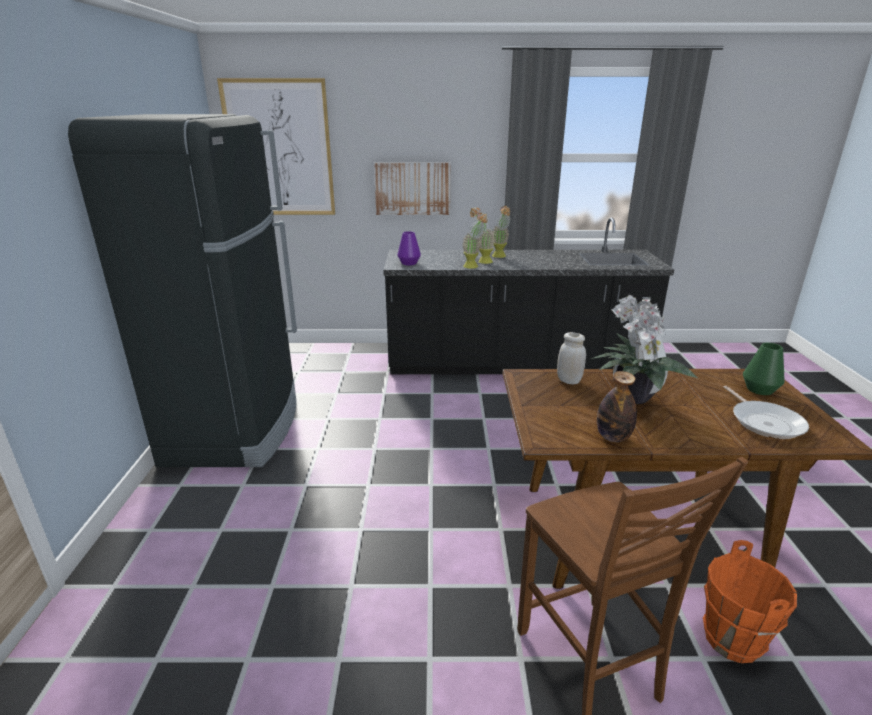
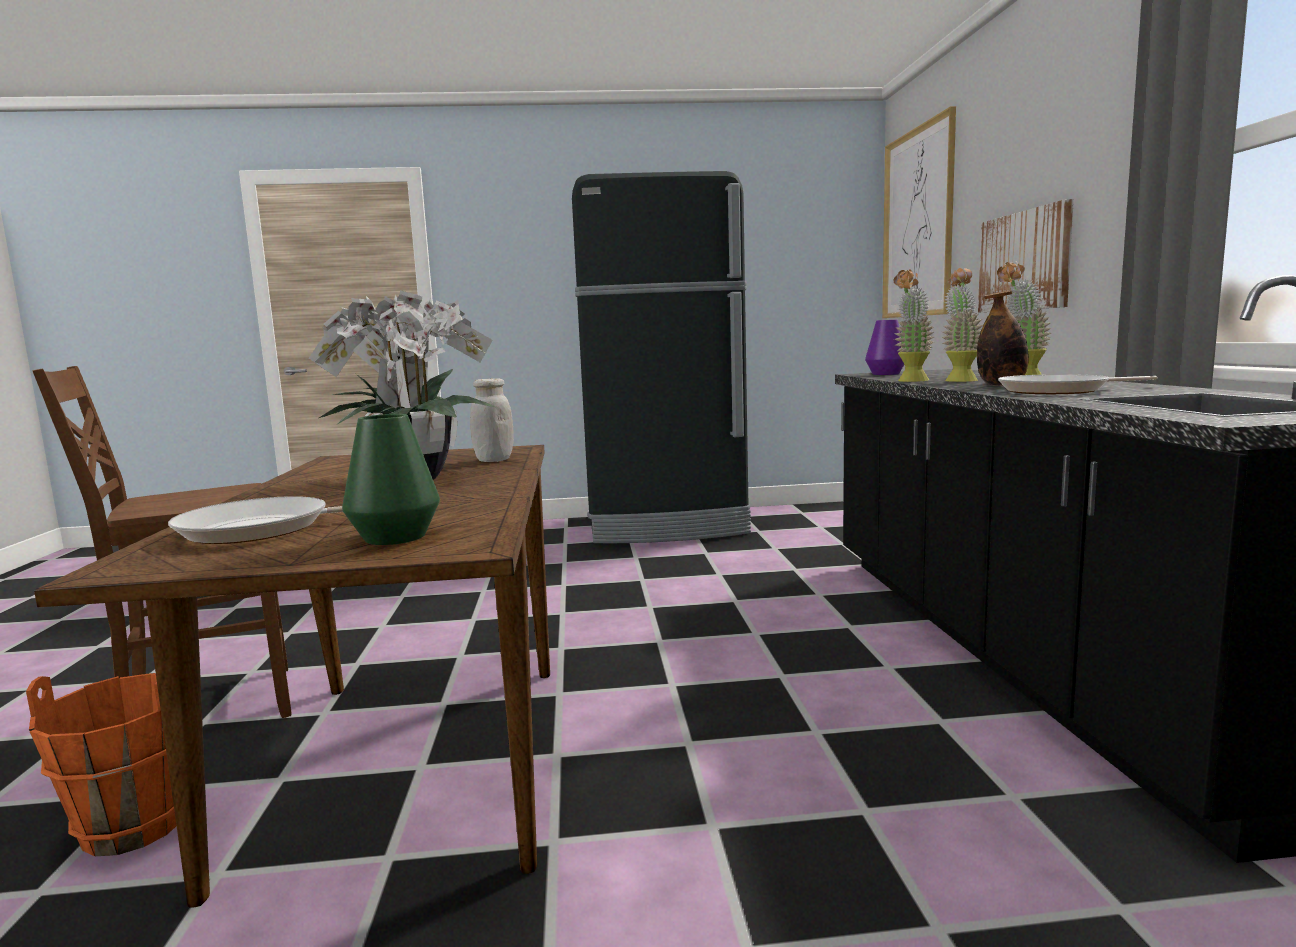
camera: 85 degrees right, 15 degrees down
(556, 261) = (1059, 391): none -> frying pan
(613, 437) = (317, 473): bottle -> bottle (1001, 385)

